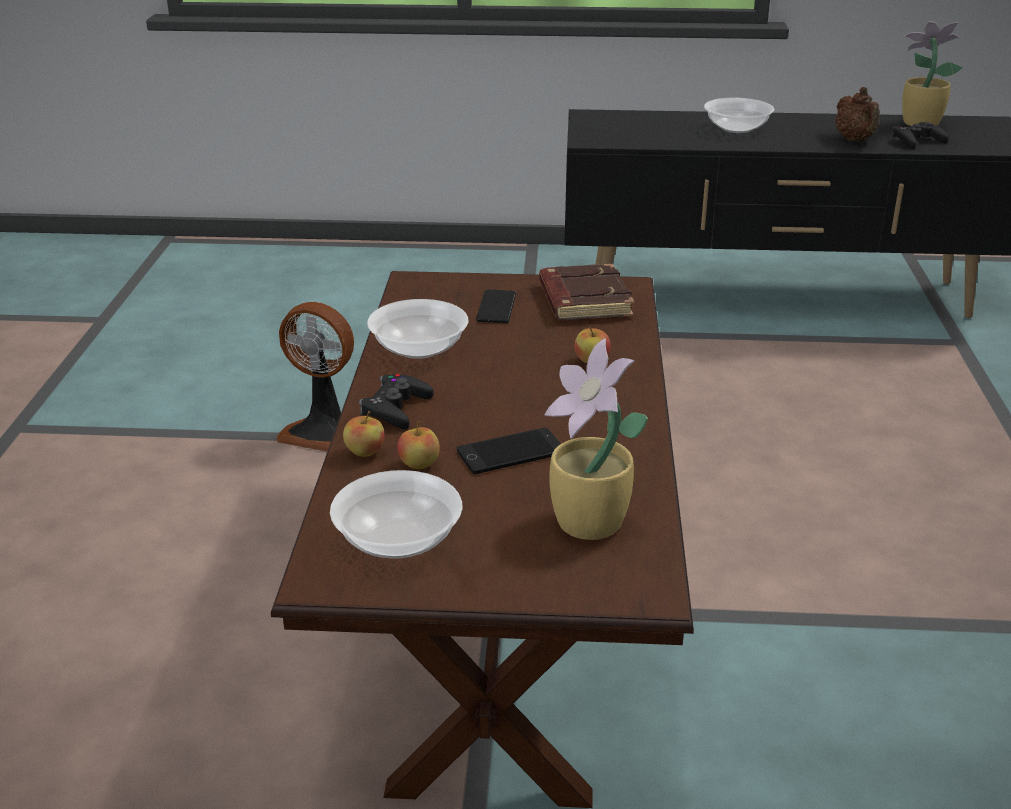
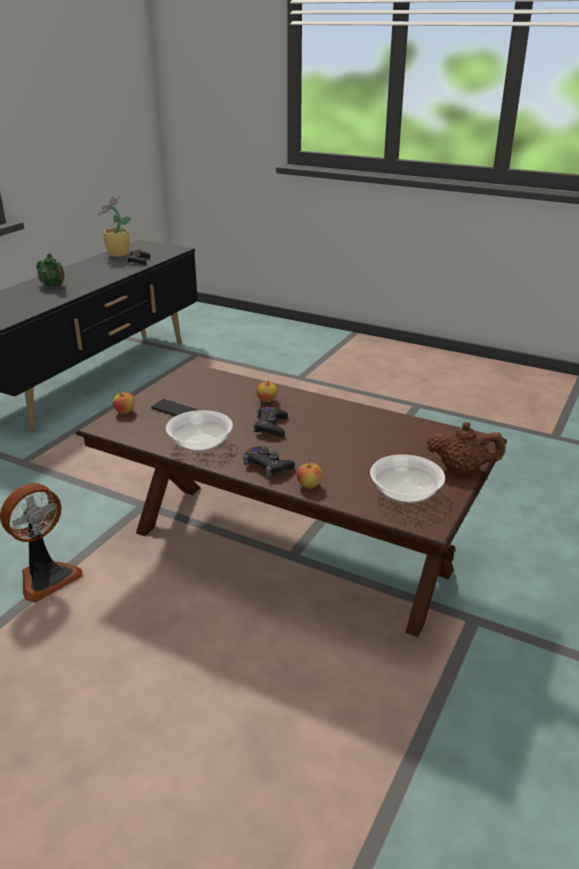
camera: 65 degrees left, 0 degrees up
(419, 464) = (335, 472): apple -> apple (125, 412)
(511, 452) = (342, 443): phone -> none
(512, 383) = (270, 426): none -> black game controller
(583, 300) = (195, 385): brown book -> none
(589, 525) = (422, 440): potted plant -> none
(737, 128) = (54, 286): bowl -> green teapot
(855, 140) = (116, 270): brown teapot -> brown teapot (462, 469)

